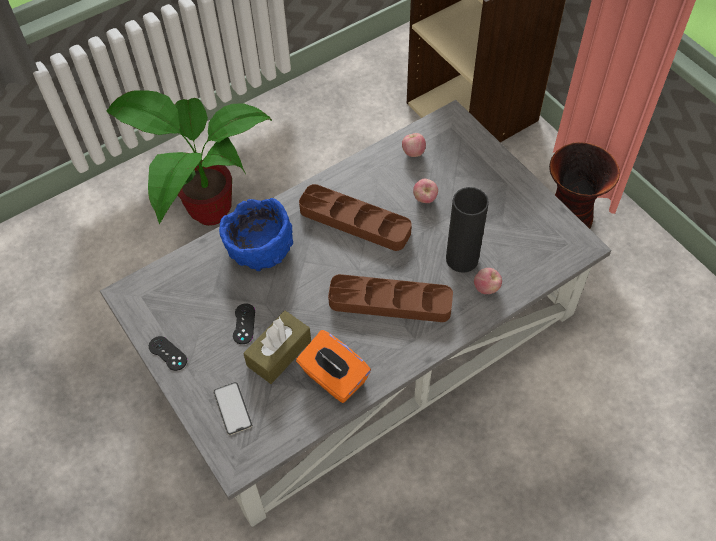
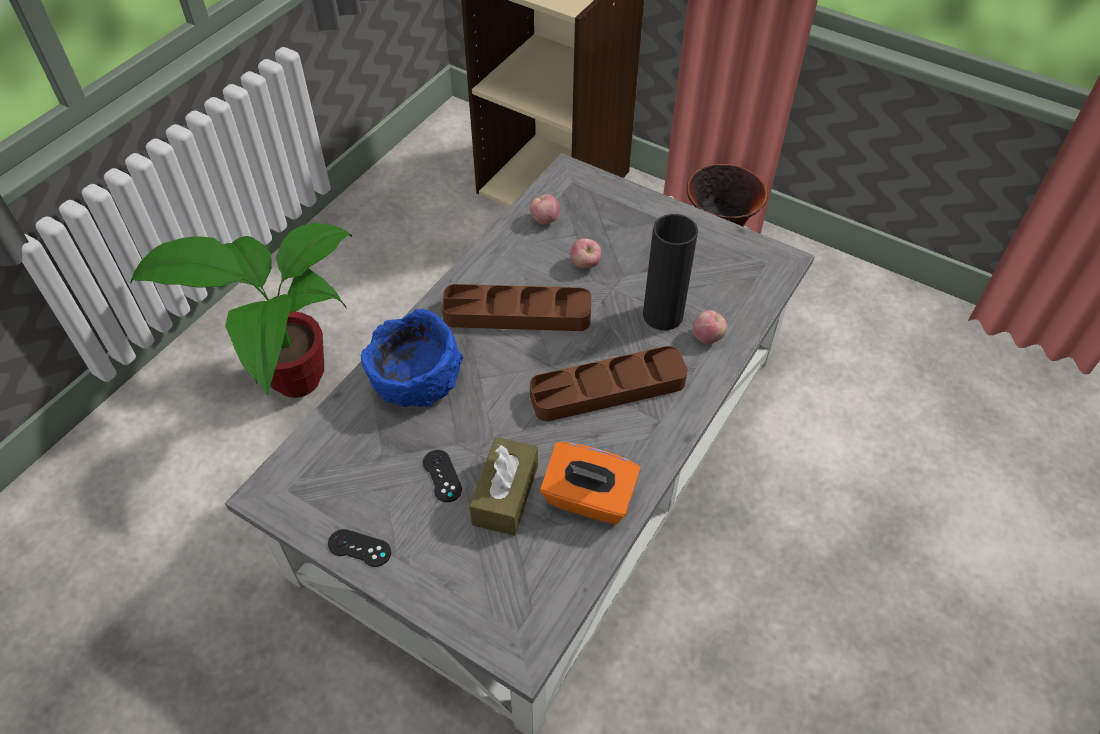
camera: 25 degrees left, 5 degrees down
(232, 408) = (481, 584): phone -> none

